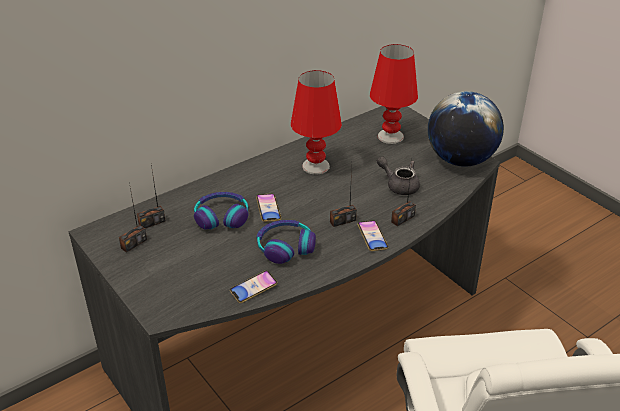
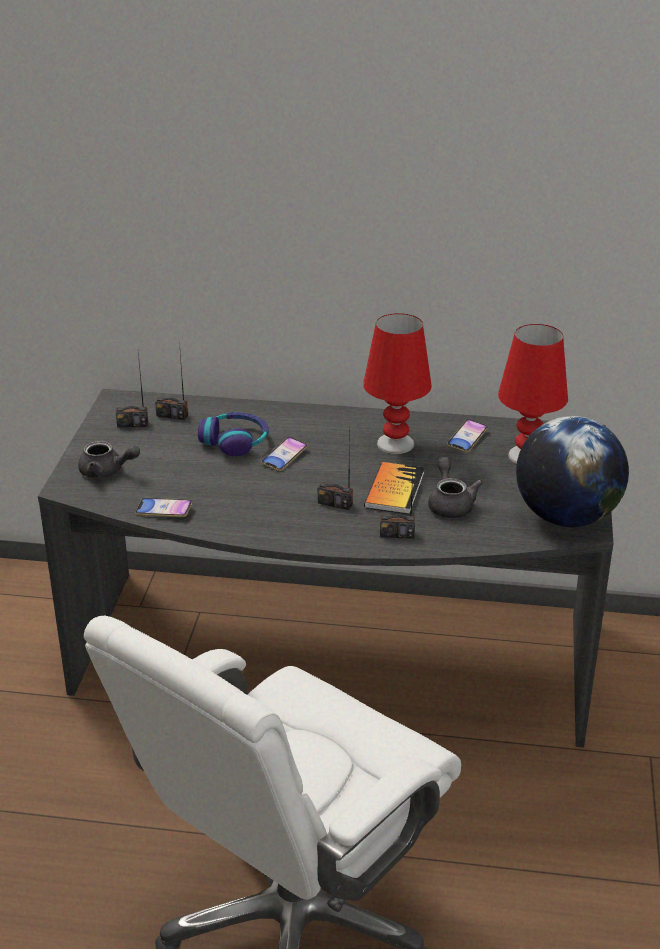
camera: 45 degrees right, 5 degrees down
(171, 287) = (107, 472): none -> grey teapot
(285, 247) = (246, 494): headphones -> none
(359, 194) = (394, 490): none -> book
(372, 238) = (337, 532): phone -> phone (467, 439)

